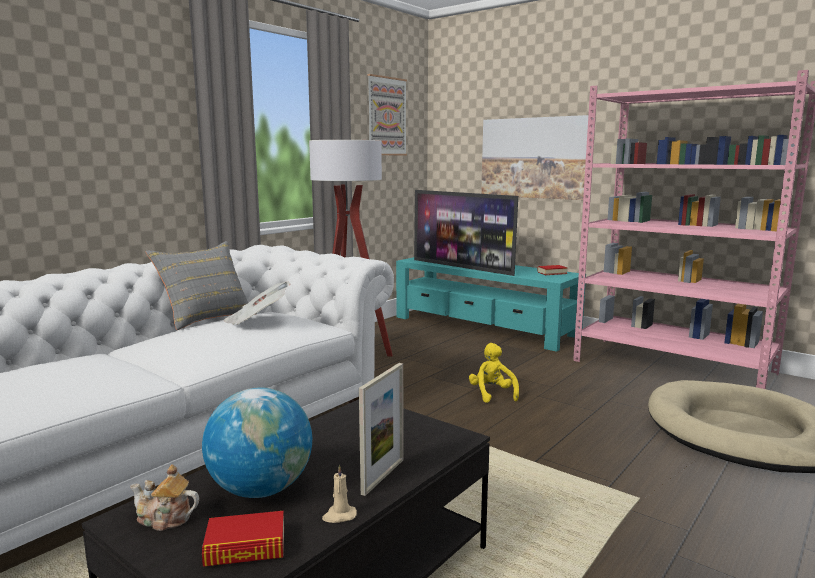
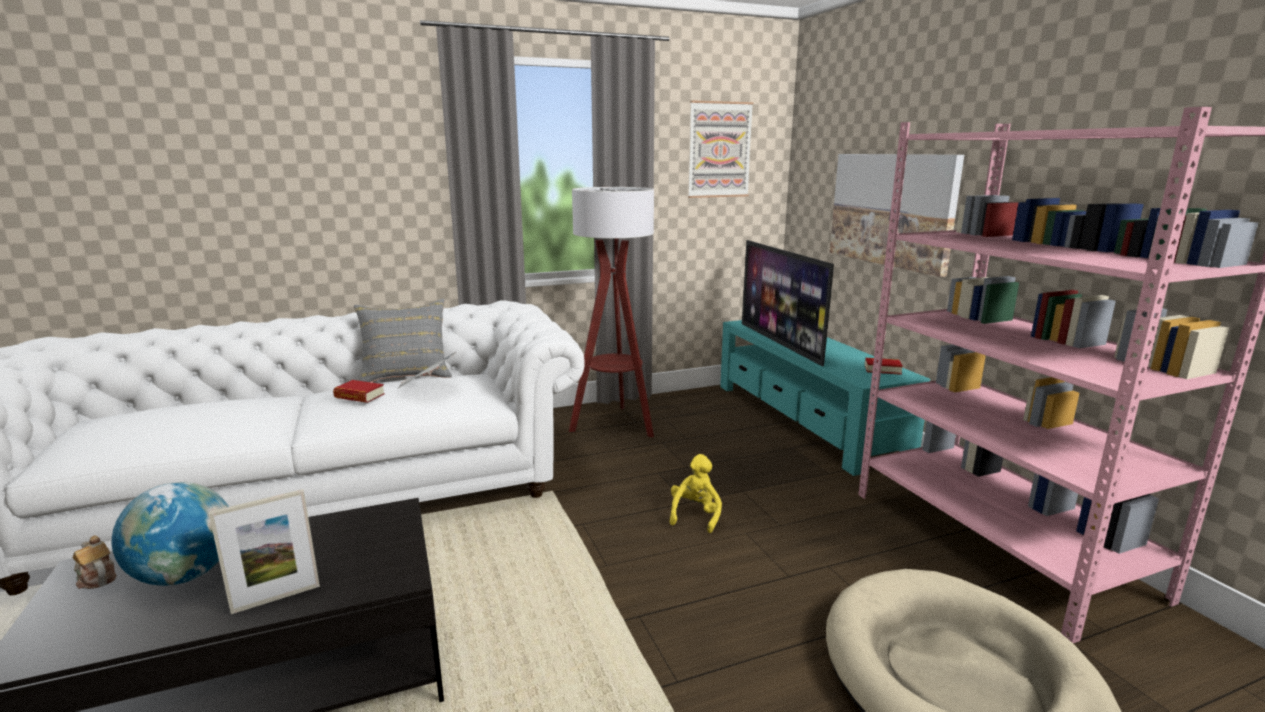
camera: 30 degrees right, 5 degrees up
(245, 547) = (89, 629): book -> book (359, 396)
(339, 516) = (182, 627): beige candle -> none

